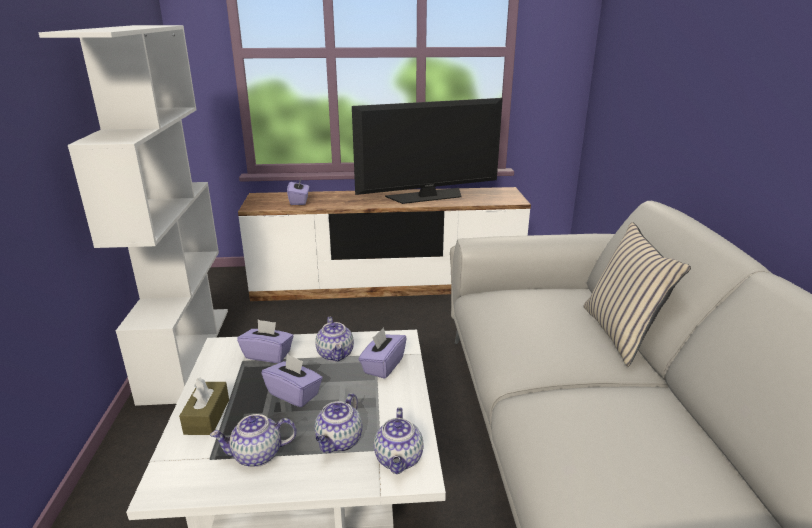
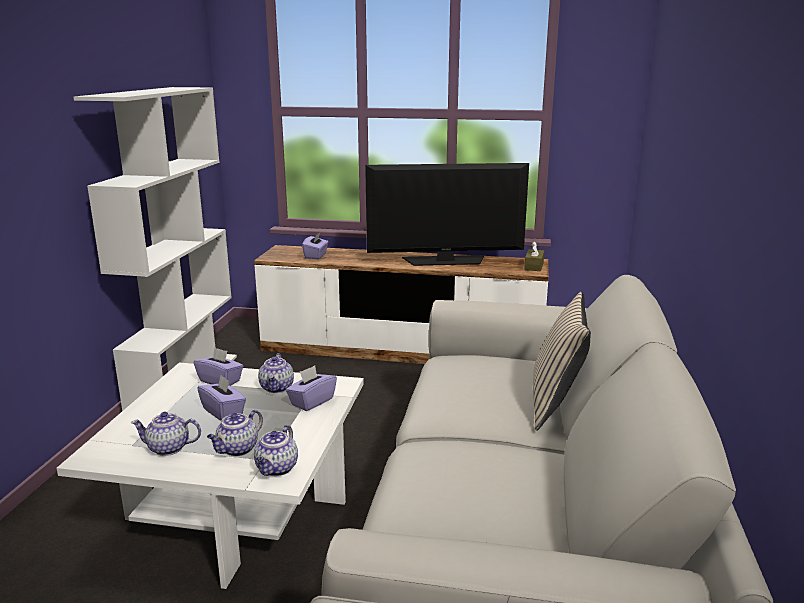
camera: 15 degrees right, 5 degrees down
(207, 416) = (146, 417): brown tissue box -> brown tissue box (534, 266)

